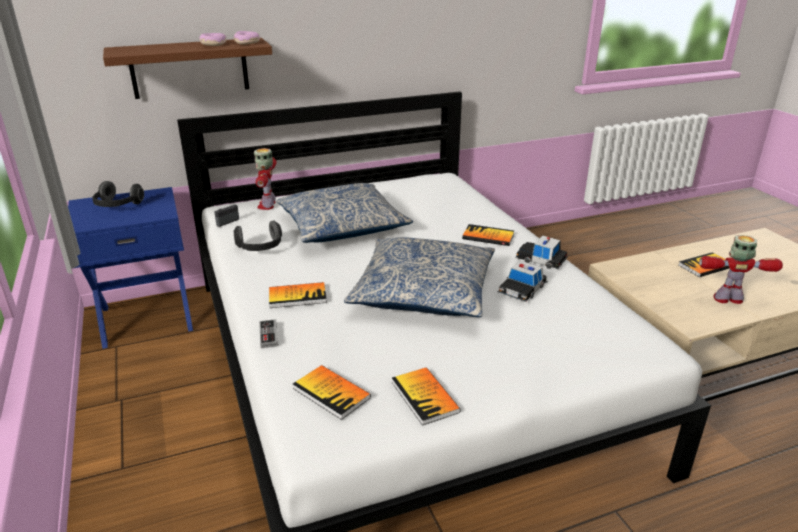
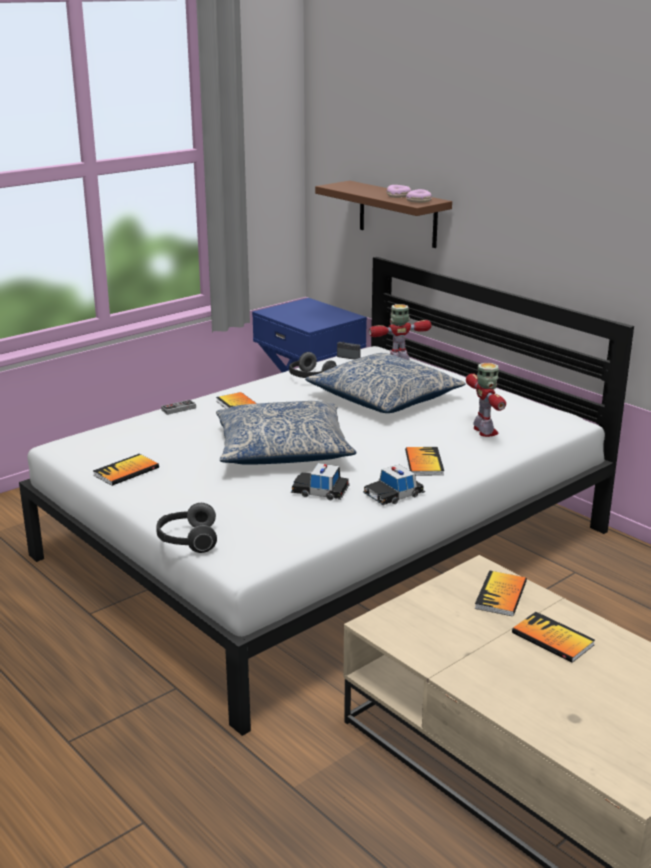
camera: 70 degrees right, 5 degrees down
(117, 206) = (311, 311): headphones -> headphones (187, 540)
(331, 393) = (117, 440): book -> book (501, 595)
(541, 259) = (393, 494): toy car -> toy car turned 135 degrees counterclockwise
(728, 299) = (465, 654): toy robot -> toy robot (484, 431)

